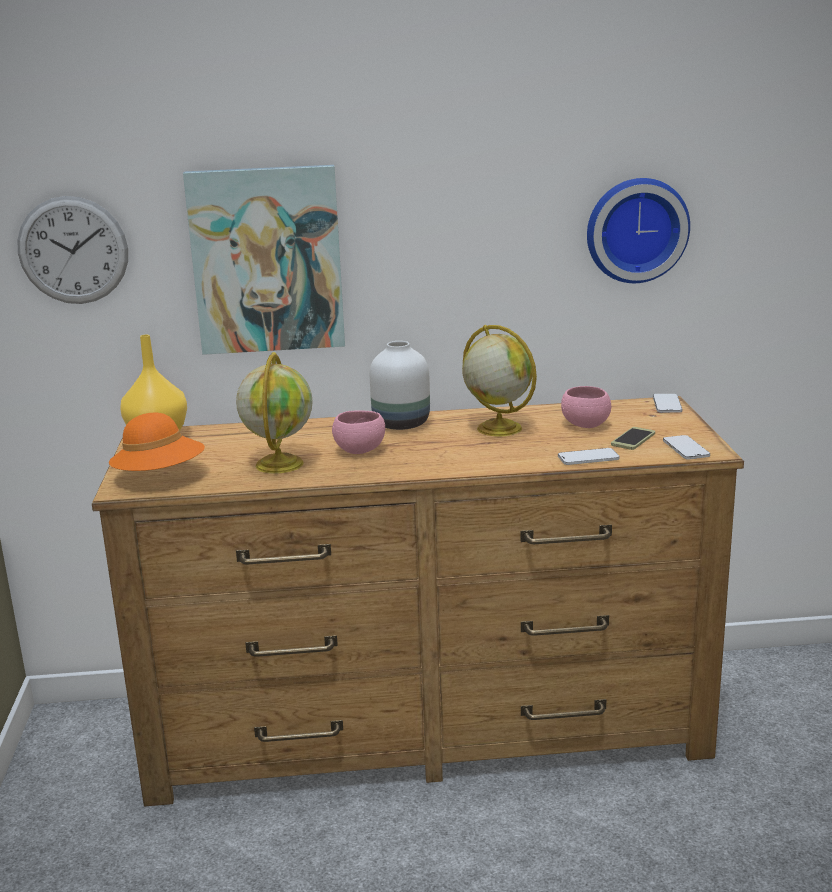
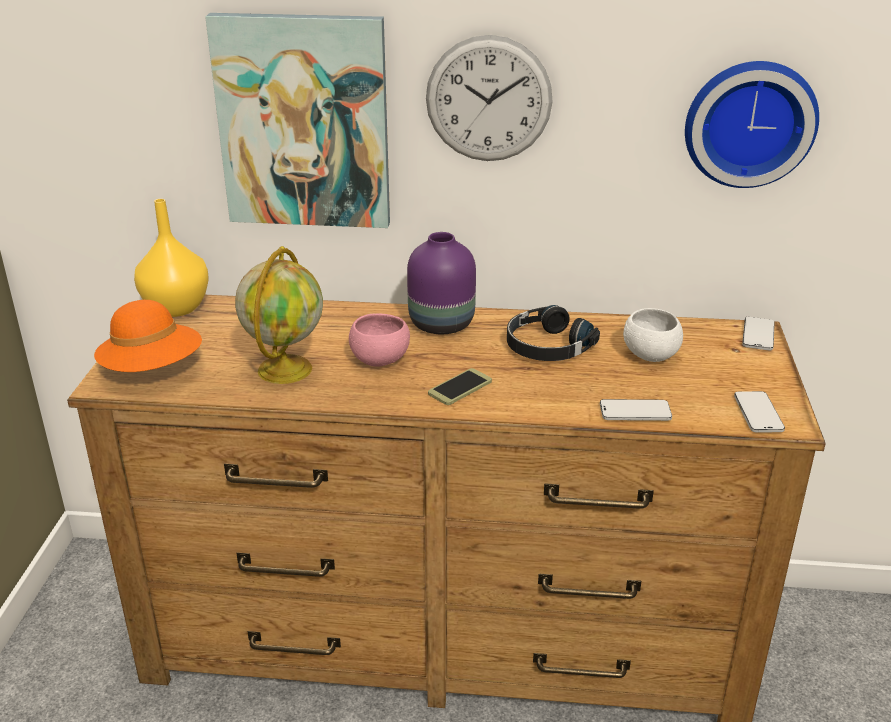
camera: 10 degrees right, 10 degrees up
(73, 250) = (90, 94): wall clock -> wall clock (488, 99)
(401, 424) = (441, 325): white vase -> purple vase
(497, 428) = (547, 346): globe -> black headphones
(585, 425) = (650, 355): pink bowl -> white bowl
(633, 439) = (699, 387): phone -> phone (460, 388)

